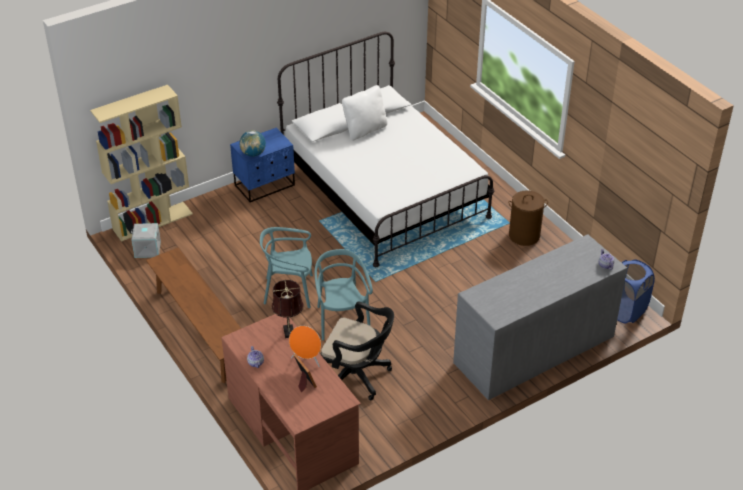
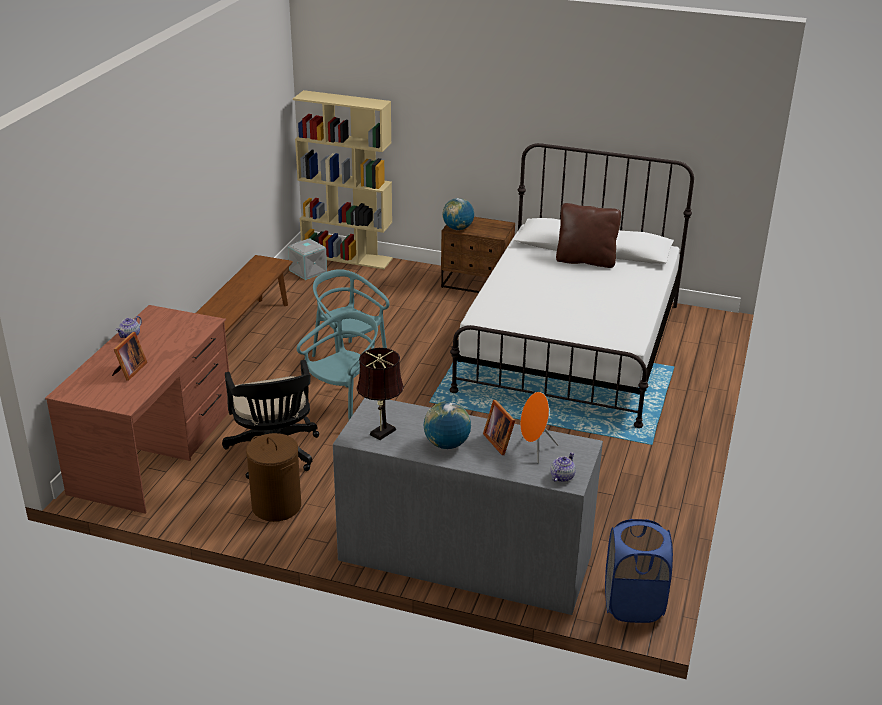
camera: 50 degrees right, 10 degrees down
(265, 186) = (477, 284): blue nightstand -> brown nightstand
(289, 333) = (194, 334): brown table lamp -> brown table lamp (381, 433)
(306, 360) = (164, 359): orange speaker -> orange speaker (534, 450)
(365, 130) = (585, 261): white pillow -> brown pillow
(524, 235) = (647, 464): brown laundry basket -> brown laundry basket (277, 506)
(538, 289) = (446, 444): none -> globe
(554, 268) = (500, 441): none -> picture frame

